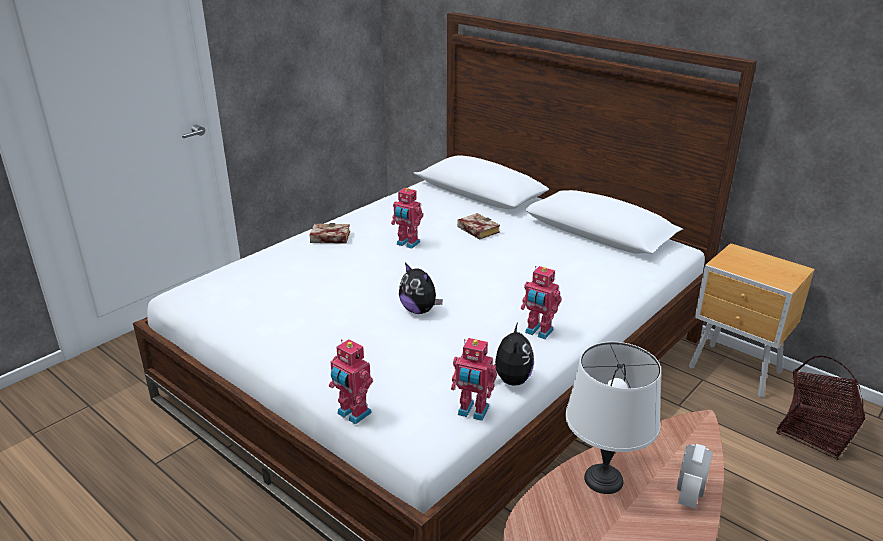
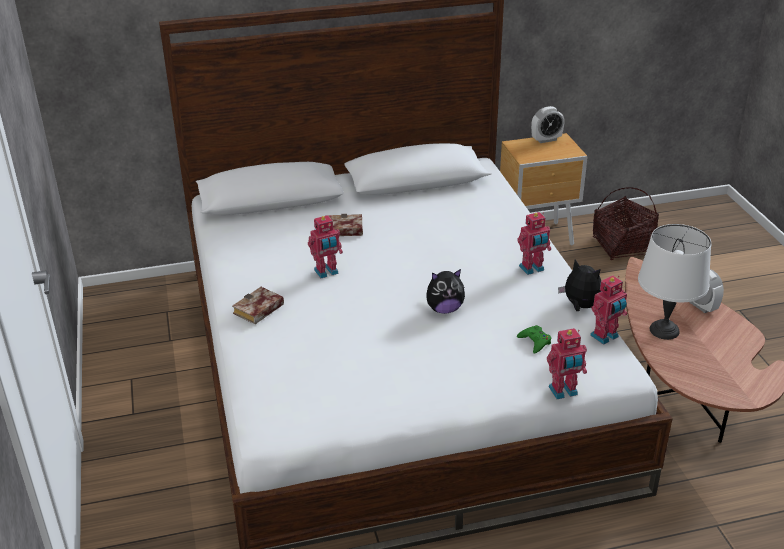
camera: 55 degrees left, 5 degrees up
(417, 371) = (535, 342): none -> green game controller
(778, 262) = (546, 139): none -> alarm clock

